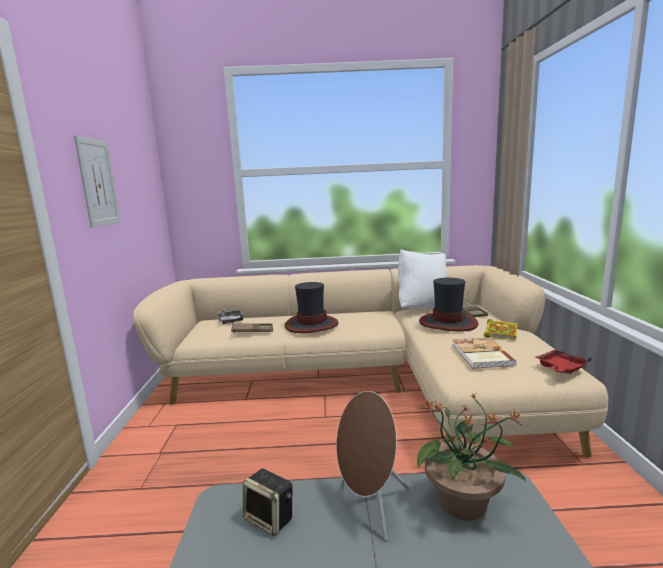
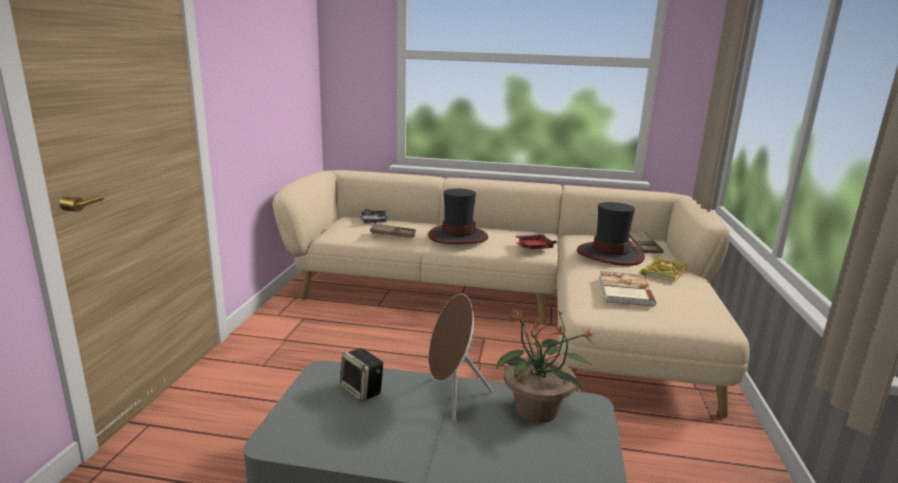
camera: 10 degrees right, 5 degrees up
(98, 182) = (251, 60): picture -> none
(422, 308) = (592, 236): white pillow -> none
(560, 368) = (704, 316): red tray -> red tray (533, 247)

